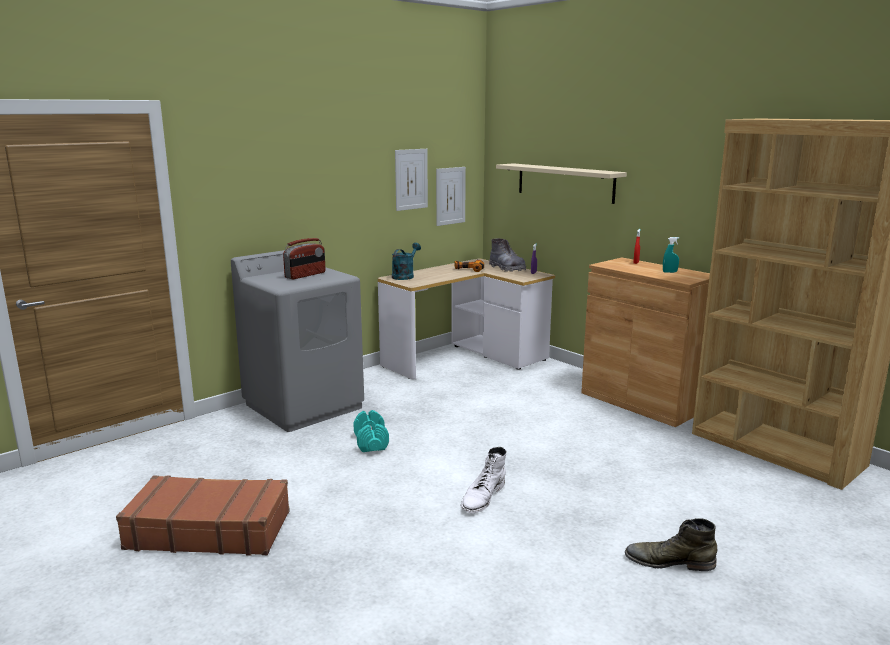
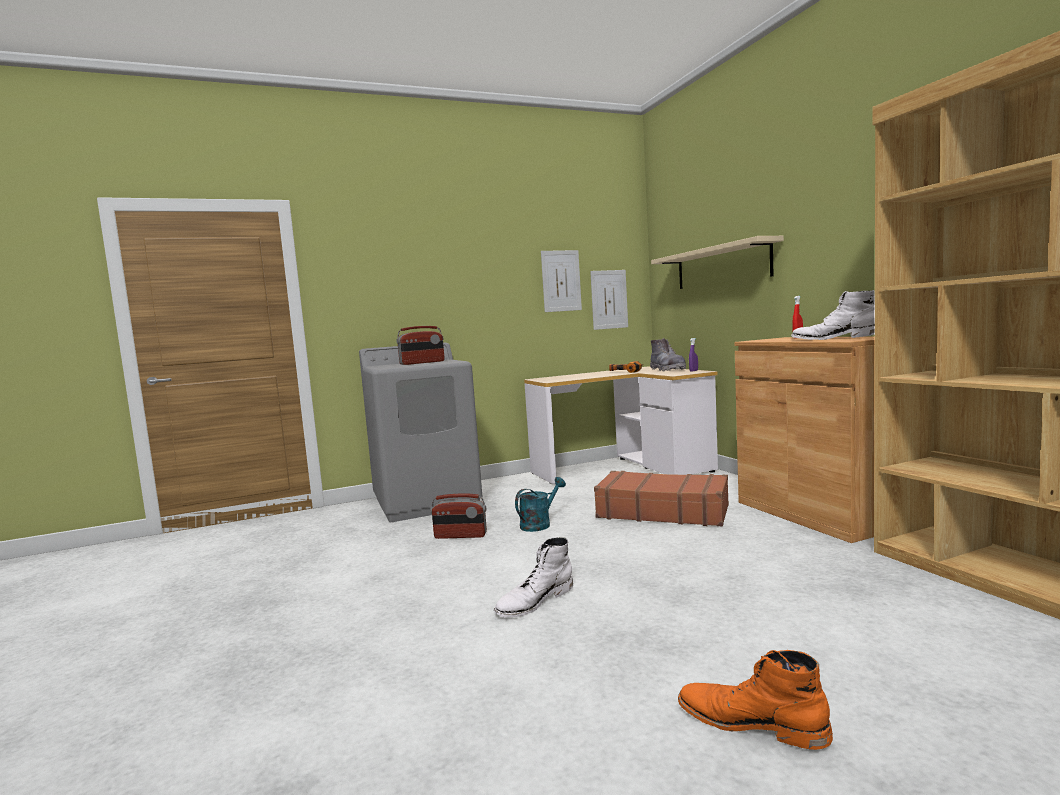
camera: 20 degrees right, 10 degrees down
(209, 529) = (222, 603): brown suitcase -> brown suitcase (662, 511)
(371, 442) = (460, 536): turquoise dumbbell -> radio
(405, 276) = (552, 377): turquoise watering can -> turquoise watering can (539, 524)
(669, 272) = (834, 338): turquoise spray bottle -> white boot
(669, 561) = (751, 722): green boot -> orange boot

